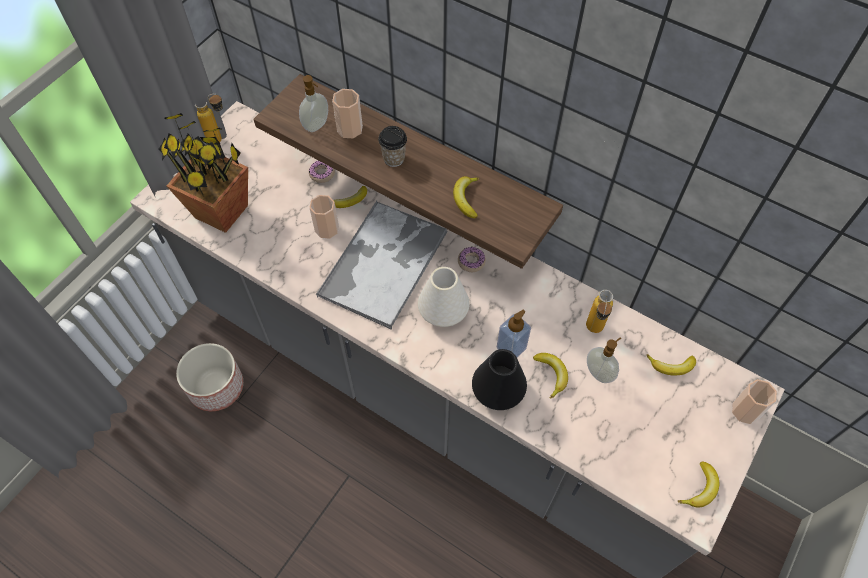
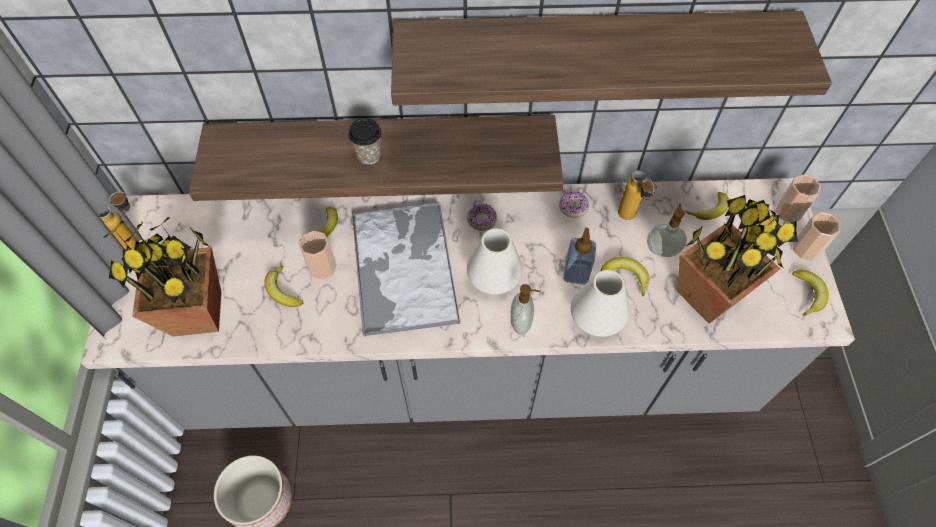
camera: 35 degrees left, 0 degrees up
(317, 125) = (264, 164): soap dispenser -> soap dispenser (521, 322)
(322, 174) = (275, 218): donut -> donut (573, 207)
(349, 129) = (301, 150): cup -> cup (806, 249)
(466, 199) = (467, 155): banana -> banana (282, 291)
(497, 392) = (596, 319): black vase -> white vase
(599, 163) = (592, 49): none -> shelf
(608, 432) = (708, 295): none -> potted plant

